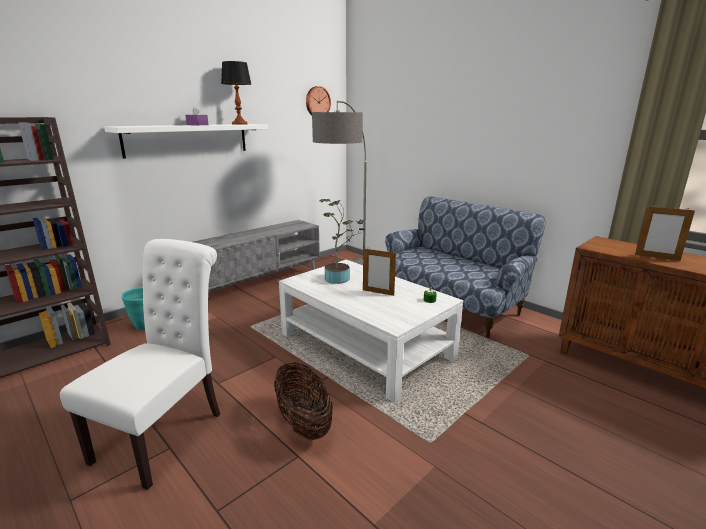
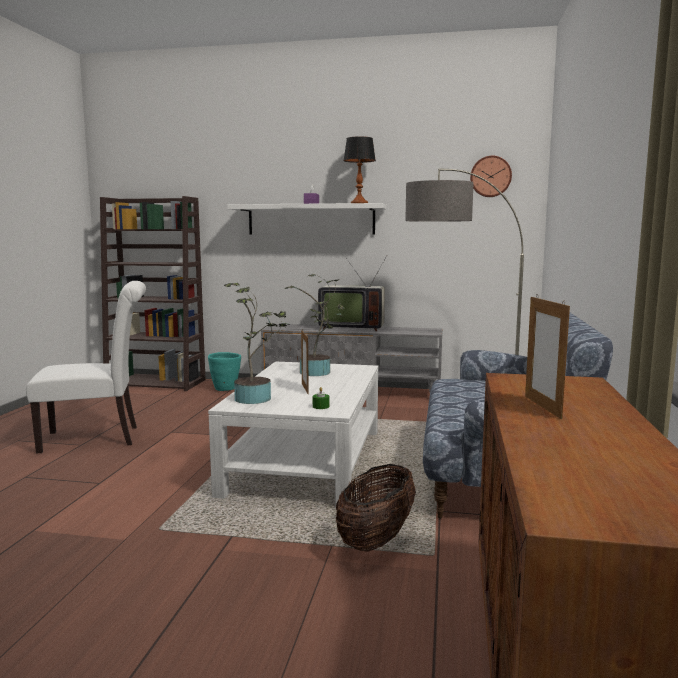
camera: 55 degrees right, 10 degrees down
(245, 234) = (351, 328): none -> television
(303, 423) = (144, 472): basket -> basket (376, 539)
(383, 312) = (257, 398): none -> potted plant

